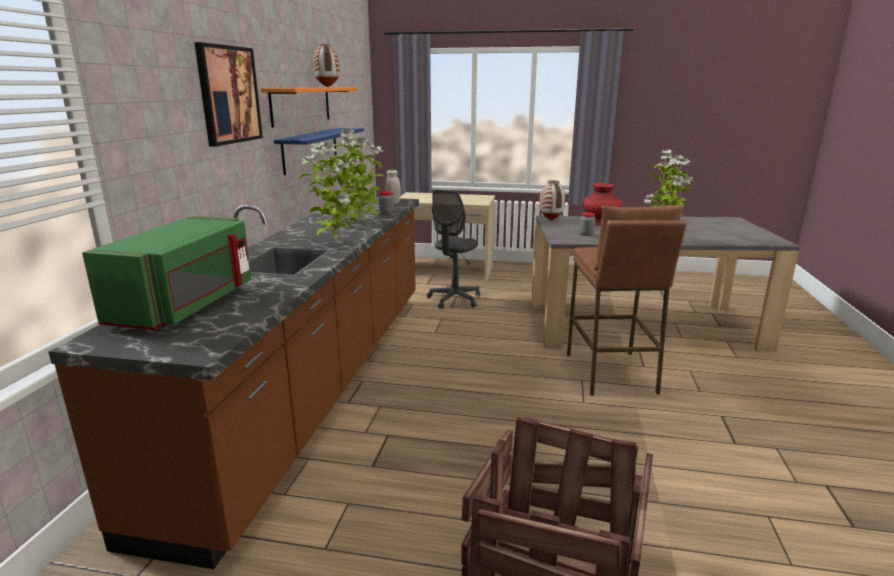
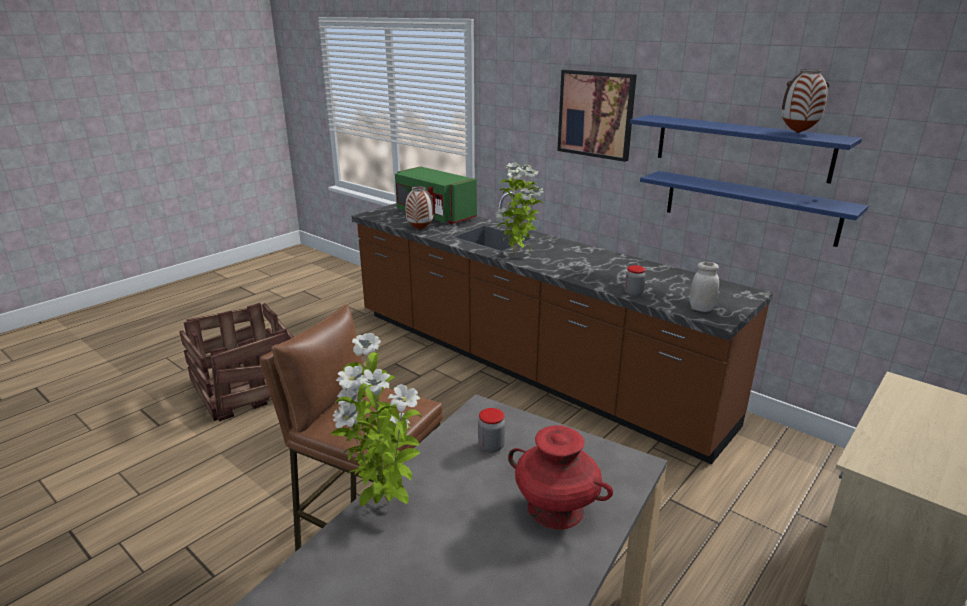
camera: 120 degrees right, 5 degrees up
(301, 105) = (741, 147): orange shelf -> blue shelf
(361, 224) = (583, 273): potted plant -> none
(454, 300) = (700, 514): grey office chair -> none
(551, 220) = (614, 459): vase -> vase (419, 229)

